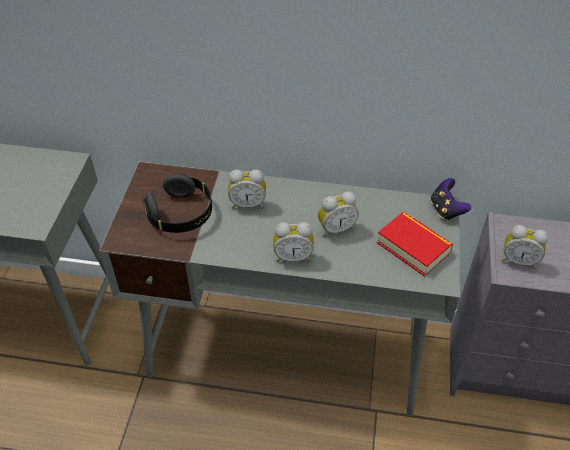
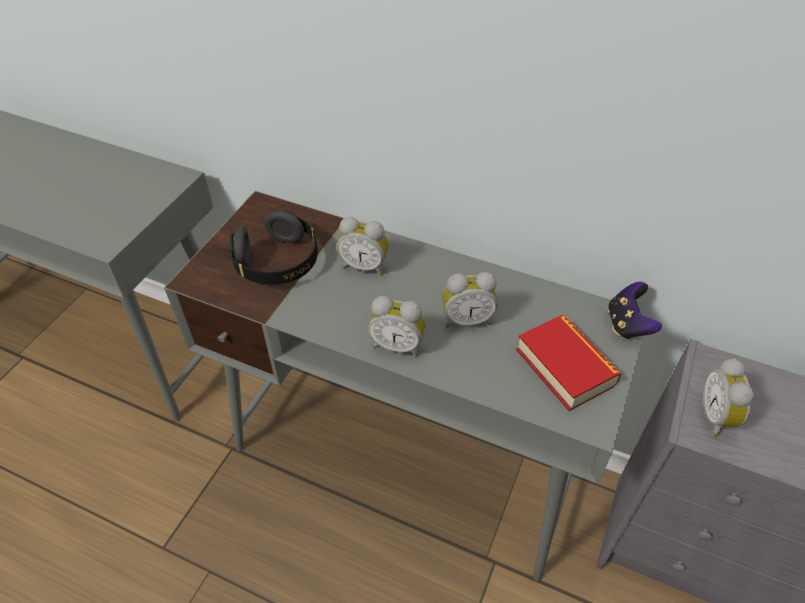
camera: 15 degrees right, 0 degrees up
(518, 260) = (717, 417): alarm clock -> alarm clock turned 60 degrees clockwise

